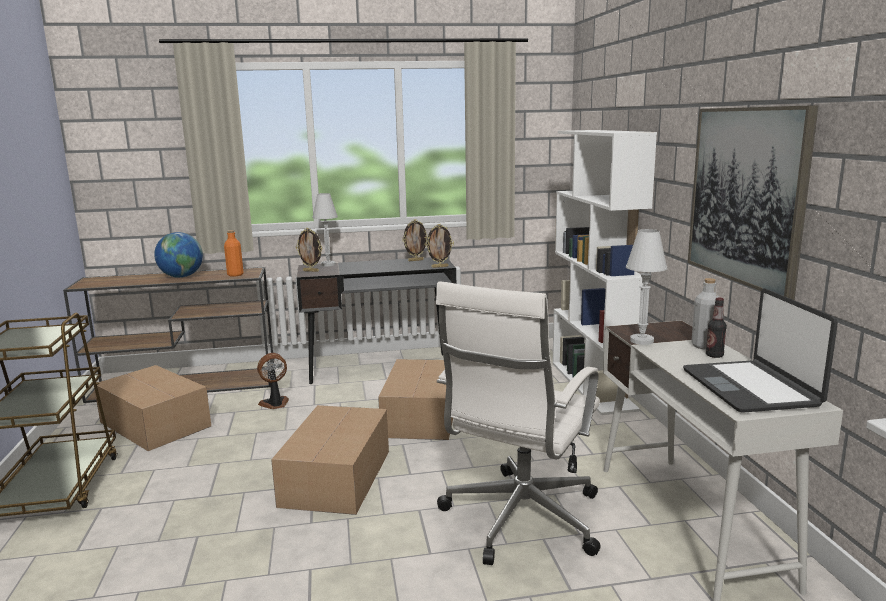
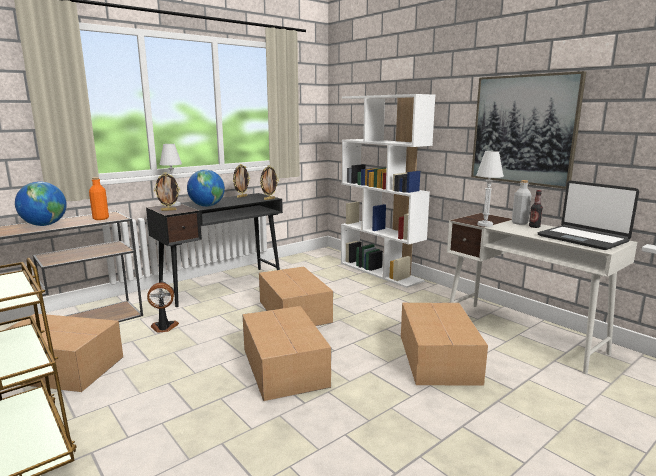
camera: 30 degrees left, 0 degrees up
(275, 404) = (164, 327): fan -> fan turned 45 degrees clockwise
(356, 270) = (207, 206): none -> globe
(519, 520) = (437, 359): white office chair -> cardboard box

